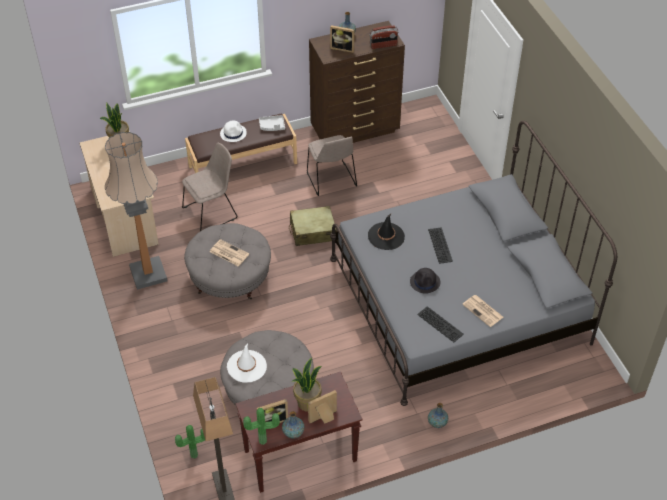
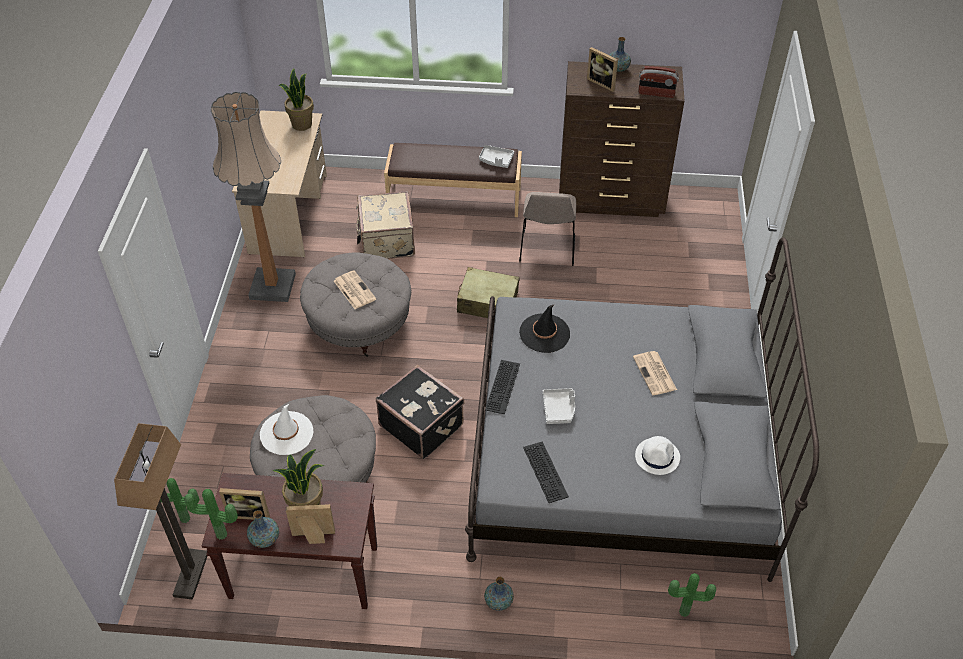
camera: 25 degrees right, 0 degrees up
(211, 212) = (386, 240): beige chair -> beige suitcase
(233, 133) = (446, 154): white hat -> white hat (657, 456)
(318, 331) = (422, 424): none -> black suitcase
(425, 282) = (559, 409): black hat -> grey tray
(441, 245) = (608, 369): keyboard -> keyboard (504, 387)
(483, 311) = (614, 476): newspaper -> newspaper (655, 374)
(553, 384) = (684, 614): none -> potted plant

